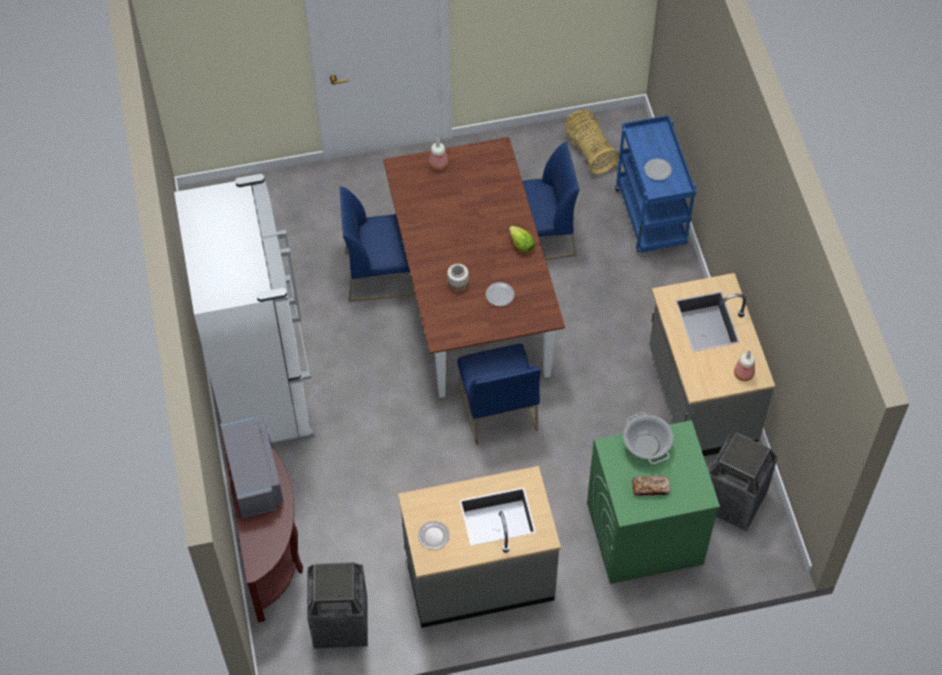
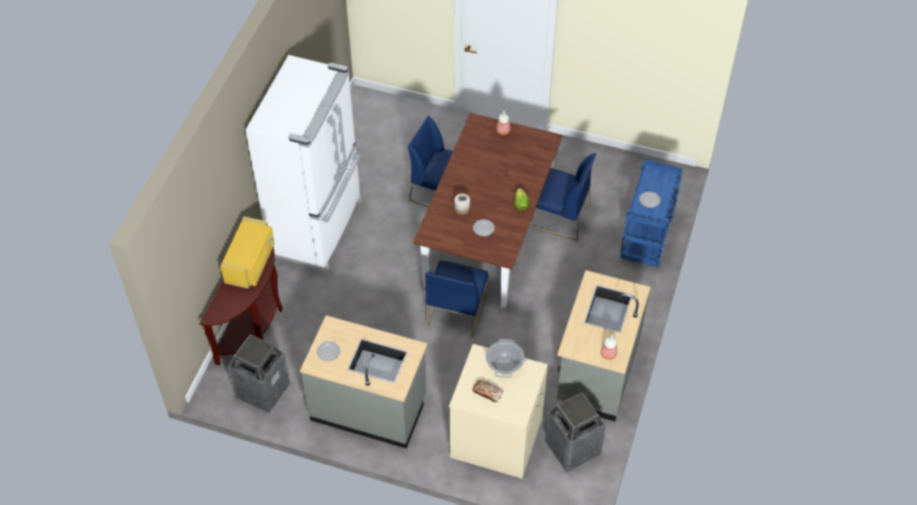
camera: 30 degrees right, 5 degrees down
(255, 476) = (251, 263): grey microwave -> yellow microwave
(589, 150) = (634, 179): basket -> none
(644, 534) = (495, 438): green washing machine -> beige washing machine

